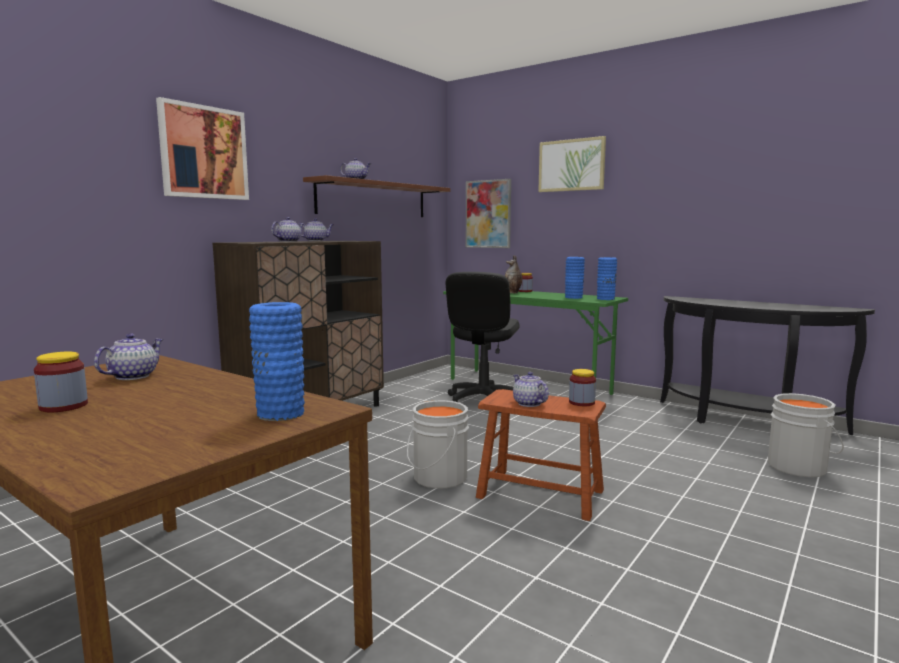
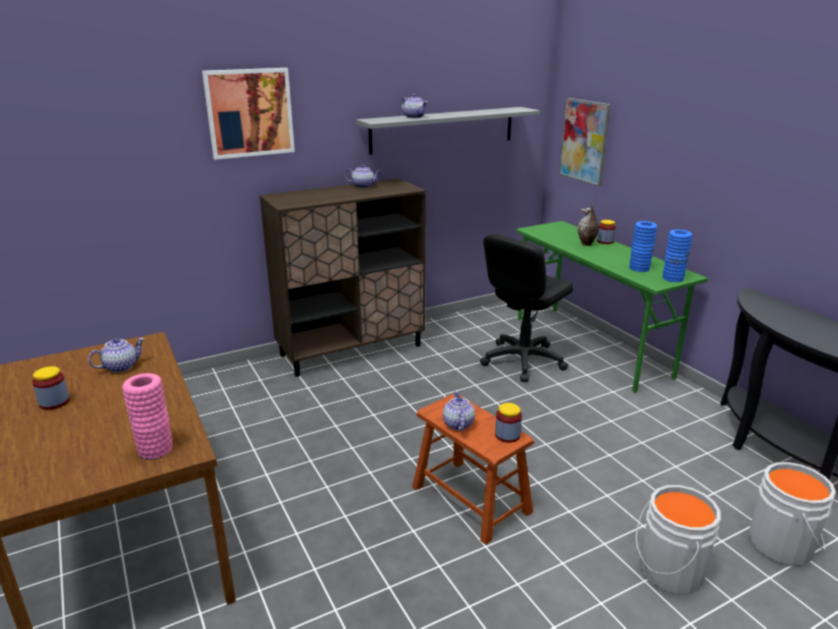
camera: 25 degrees right, 15 degrees up
(280, 413) = (155, 449): blue vase -> pink vase
(288, 241) = (326, 195): teapot -> none
(373, 199) = (443, 129): brown shelf -> grey shelf
(437, 478) = (399, 454): grey bucket -> grey bucket (667, 570)
(571, 165) = (673, 102): picture -> none

